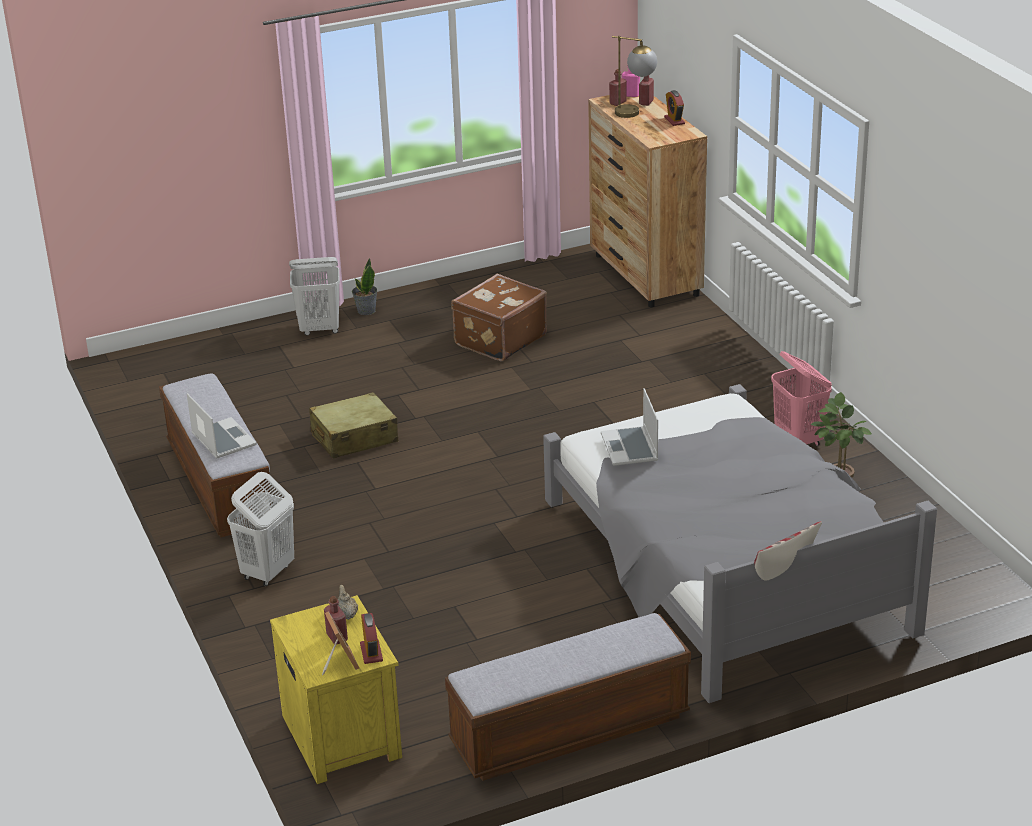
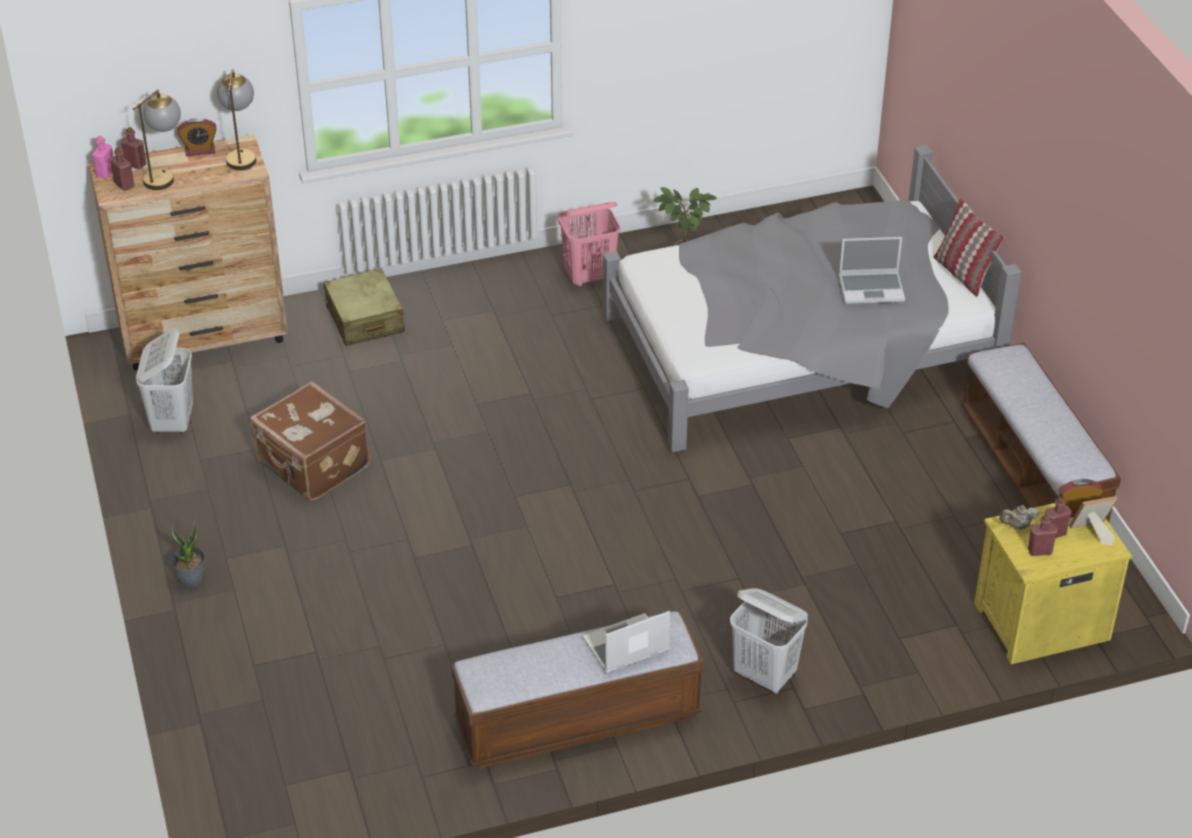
camera: 85 degrees left, 10 degrees up
(311, 628) = (1039, 551): none -> red bottle
(320, 329) = (224, 624): white laundry basket -> white laundry basket (173, 421)
(354, 438) = (502, 599): beige suitcase -> beige suitcase (365, 319)
(630, 448) = (727, 329): laptop -> laptop (872, 288)
(674, 135) = (241, 155): none -> table lamp

